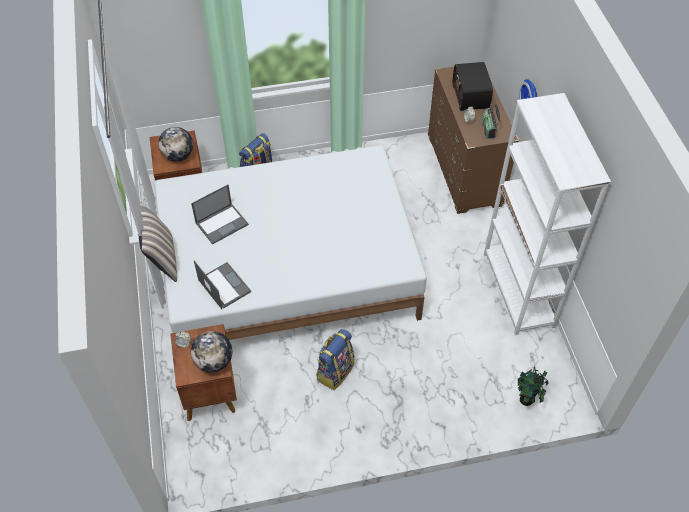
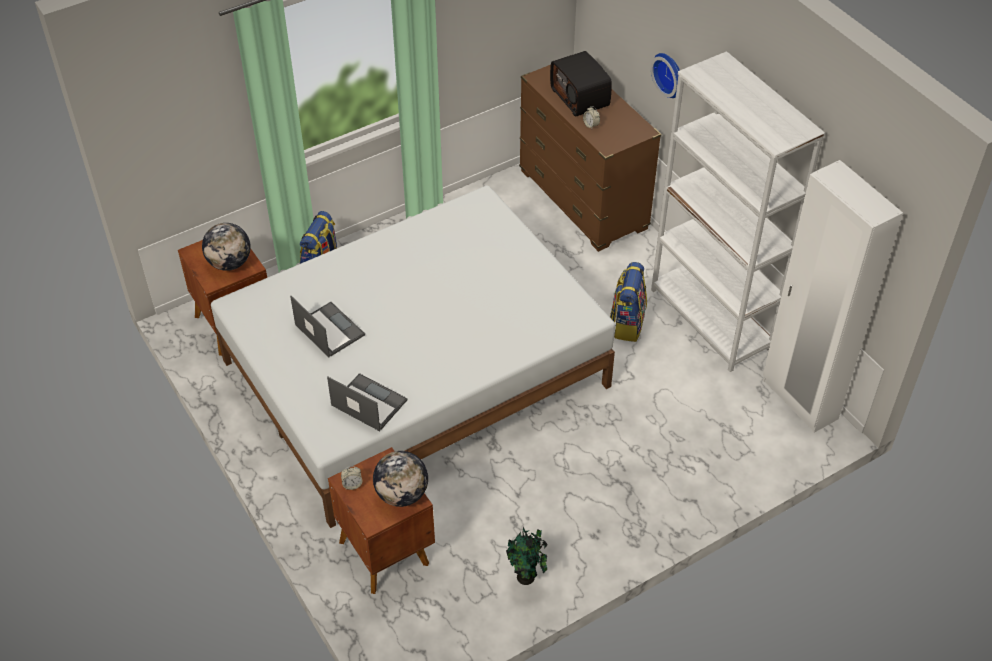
camera: 20 degrees left, 5 degrees down
(161, 258) = (269, 393): pillow -> none
(222, 223) = (329, 329): laptop -> laptop turned 75 degrees counterclockwise
(335, 371) = (533, 477): backpack -> backpack (626, 323)
(489, 128) = (620, 128): radio -> none
(526, 401) = (777, 442): potted plant -> potted plant (526, 578)
(558, 373) = (799, 400): none -> white wardrobe

